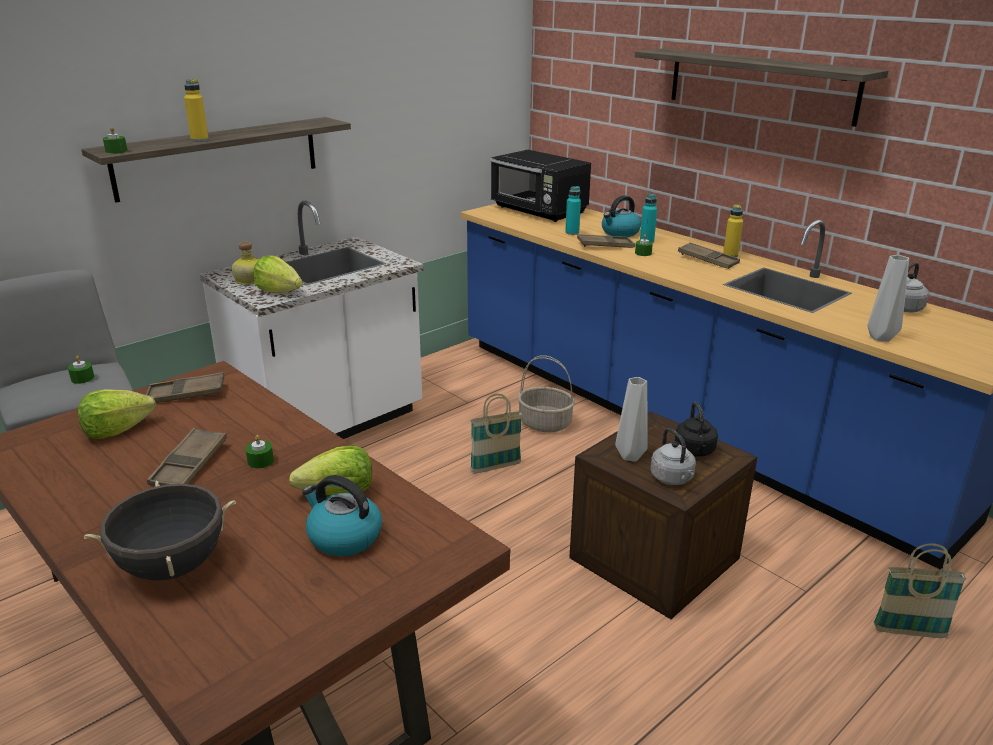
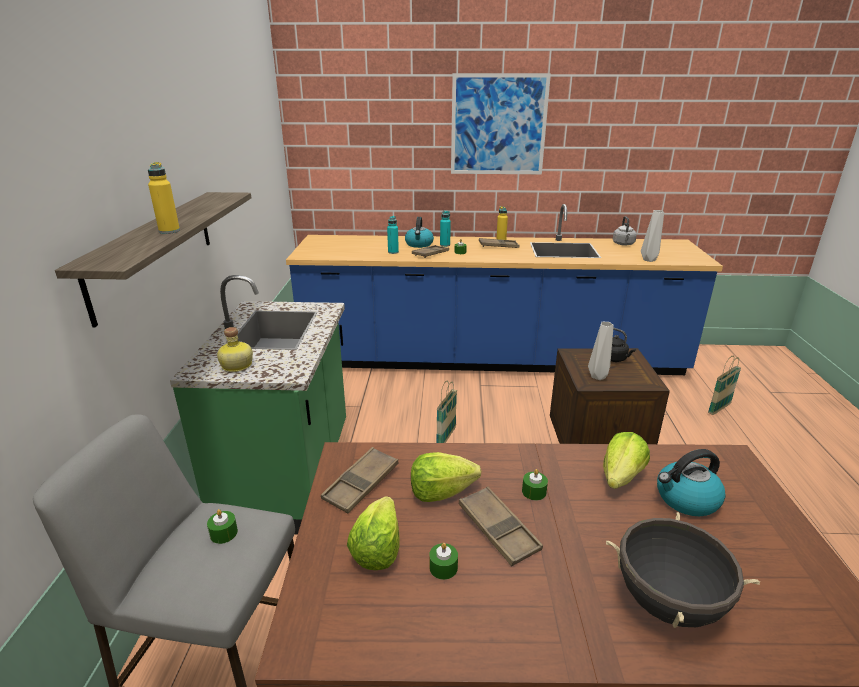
camera: 45 degrees left, 0 degrees up
(116, 151) = (118, 260): green candle -> green candle (443, 567)
(279, 291) = (286, 363): lettuce -> lettuce (441, 491)
(329, 426) = (289, 475): white counter -> green counter
(539, 211) = (339, 244): black microwave -> none
(545, 423) = (428, 395): basket -> none
(673, 479) = (635, 378): grey kettle -> none
(760, 85) = (498, 125): shelf -> picture

